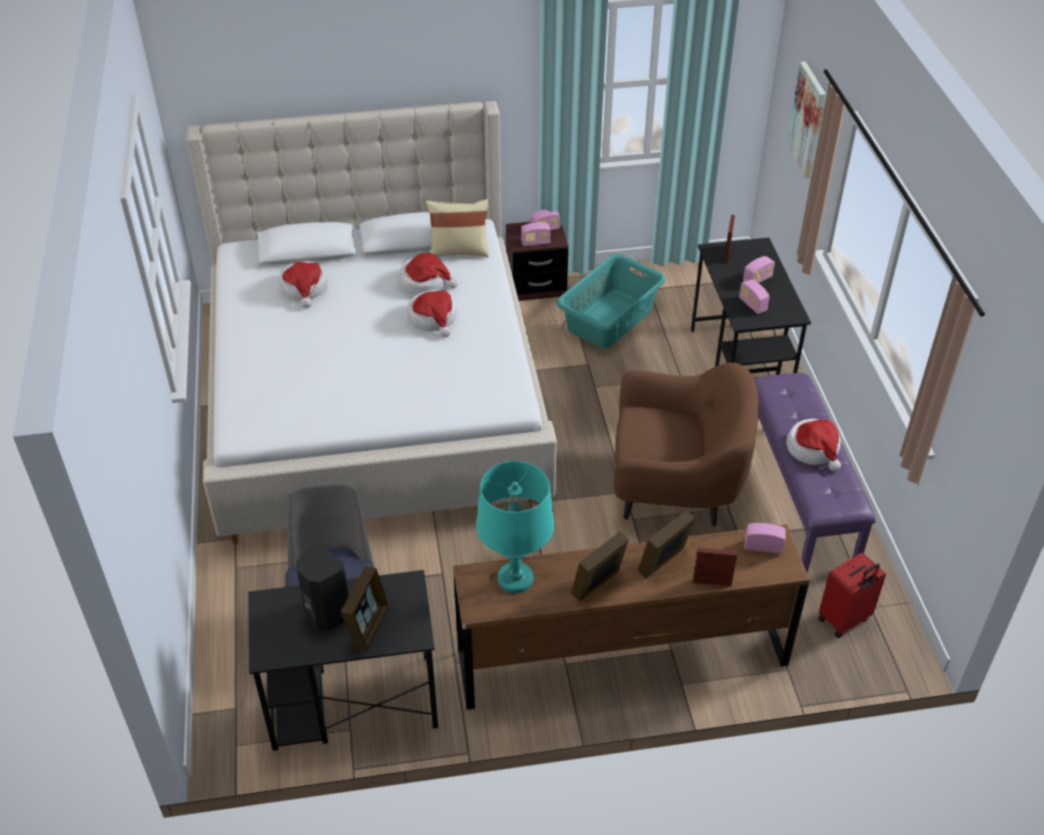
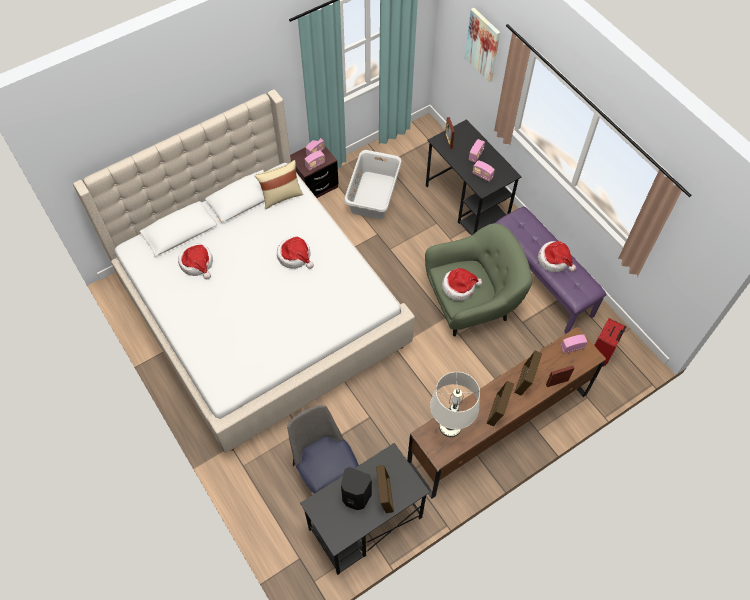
camera: 25 degrees left, 15 degrees up
(425, 283) = (273, 230): hat -> hat (459, 287)
(515, 579) = (450, 426): turquoise table lamp -> white table lamp
(610, 319) = (373, 195): turquoise laundry basket -> grey laundry basket
(675, 488) = (472, 303): brown armchair -> green armchair

